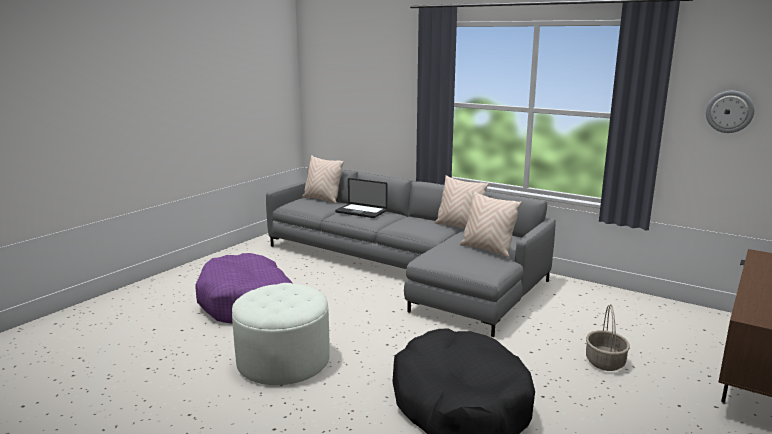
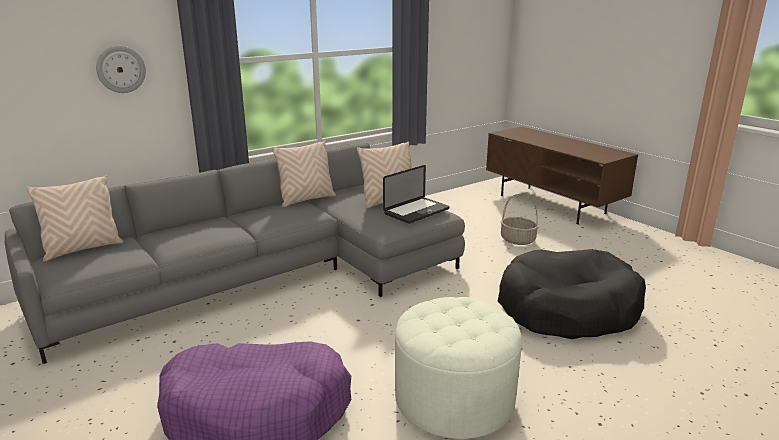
camera: 70 degrees left, 5 degrees up
(361, 212) = (190, 233): laptop -> laptop (416, 211)
(729, 111) = (454, 35): wall clock -> wall clock (121, 69)

